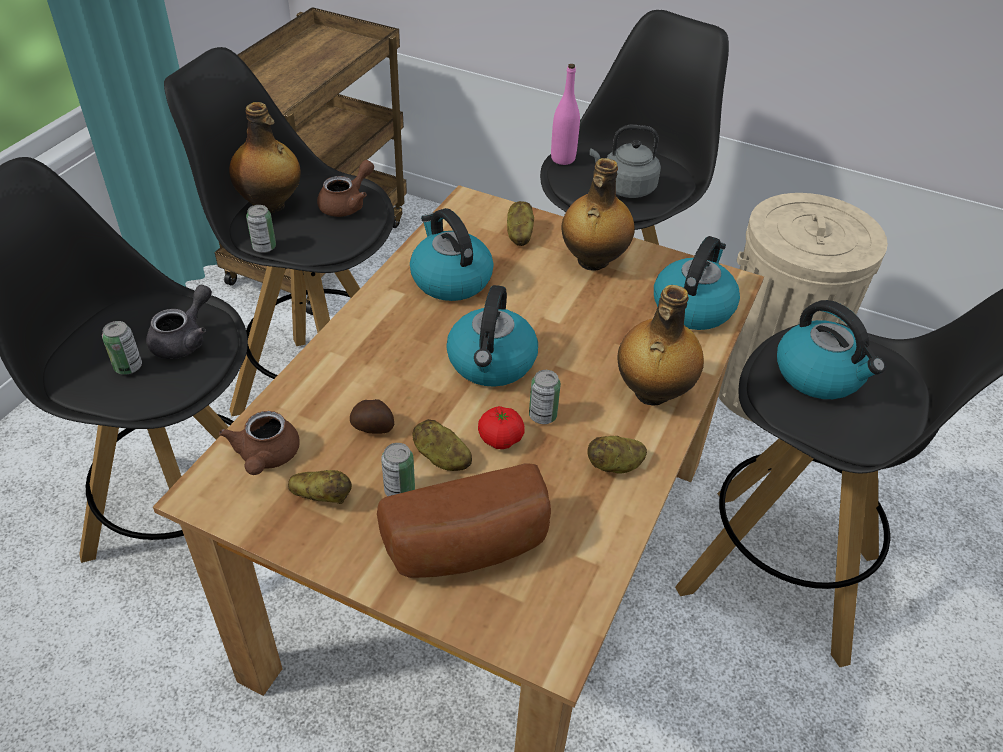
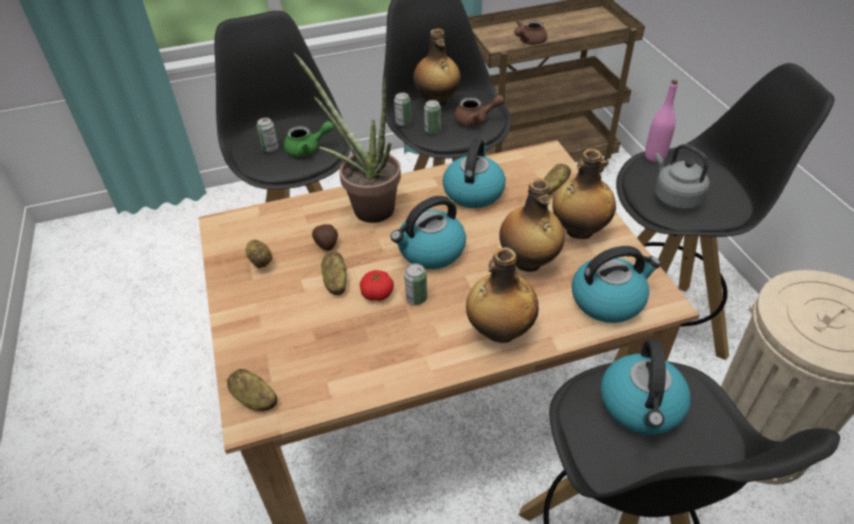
camera: 50 degrees right, 0 degrees up
(184, 339) = (307, 149): grey teapot -> green teapot
(266, 457) = (265, 226): brown teapot -> brown teapot (529, 41)
(358, 360) = (366, 206): none -> potted plant
(399, 490) = (295, 283): can -> can (433, 130)
(470, 549) = (285, 336): bread -> none
(591, 316) = (528, 262): none -> bottle
(615, 466) = (416, 354): potato -> potato (254, 399)

